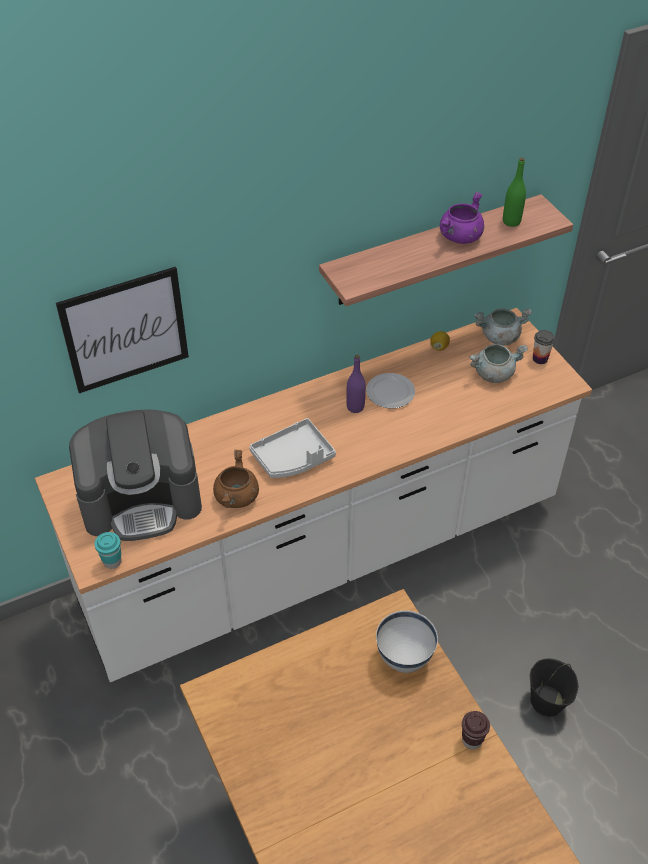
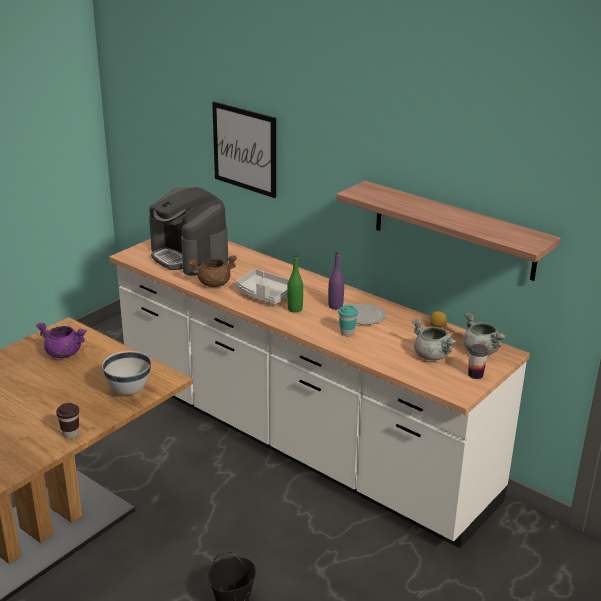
camera: 65 degrees right, 20 degrees down
(112, 561) = (135, 259): turquoise cup -> turquoise cup (347, 333)
(460, 237) = (456, 216): purple cooking pot -> purple cooking pot (63, 353)
(511, 221) = (503, 231): green bottle -> green bottle (295, 309)

